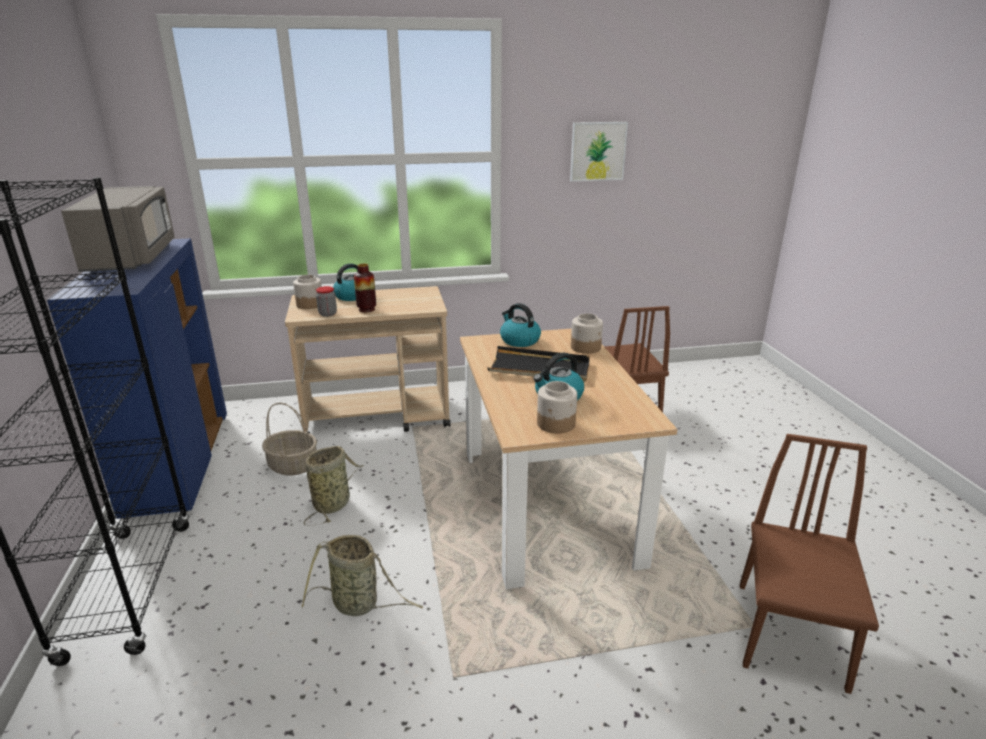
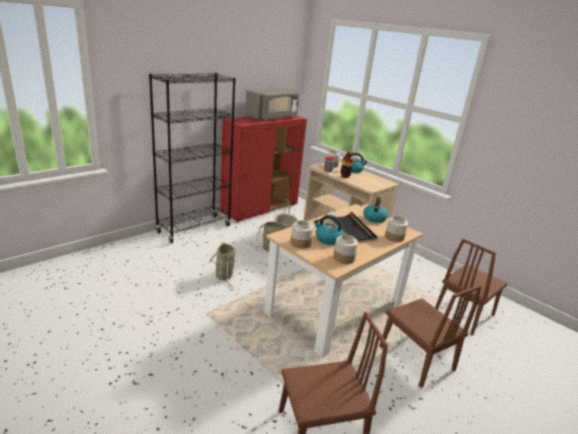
camera: 55 degrees right, 0 degrees up
(178, 462) = (260, 208): blue cabinet -> red cabinet
(598, 151) = (538, 136): picture -> none
(624, 404) = (343, 258): none -> jar
(683, 482) = (416, 358): none -> brown chair

